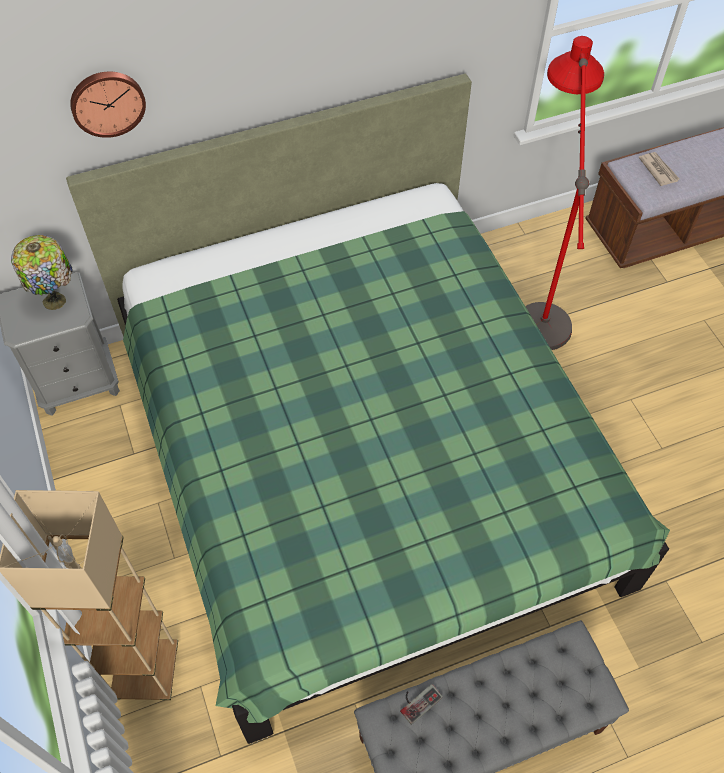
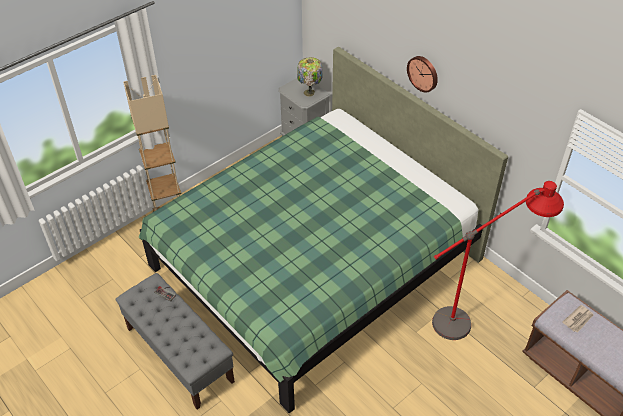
camera: 70 degrees right, 10 degrees down
(107, 102) = (362, 28): wall clock -> wall clock (423, 73)

